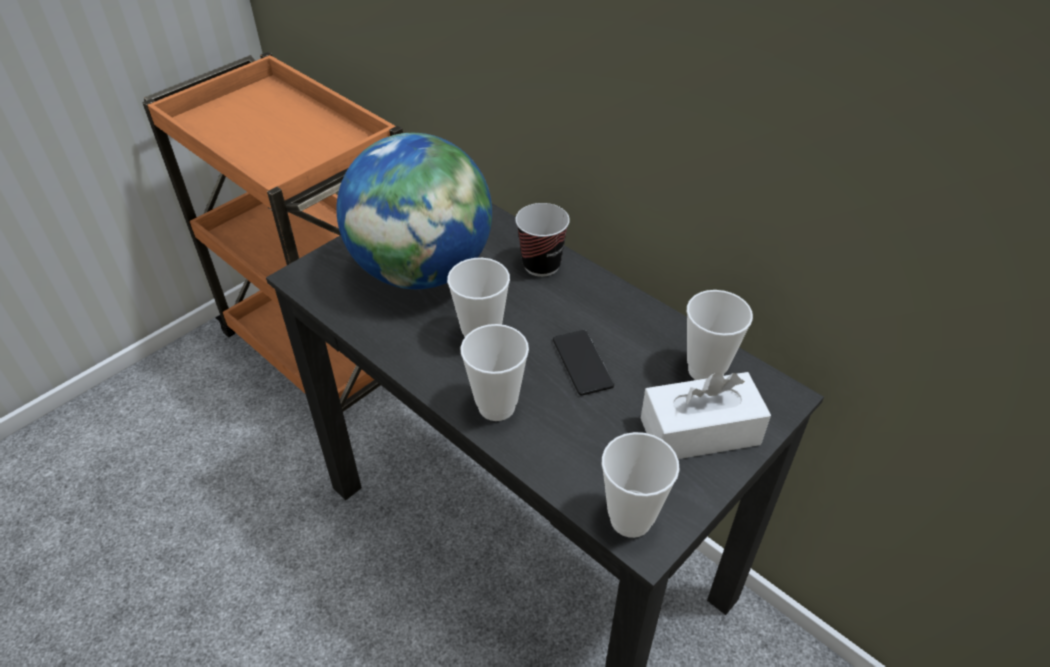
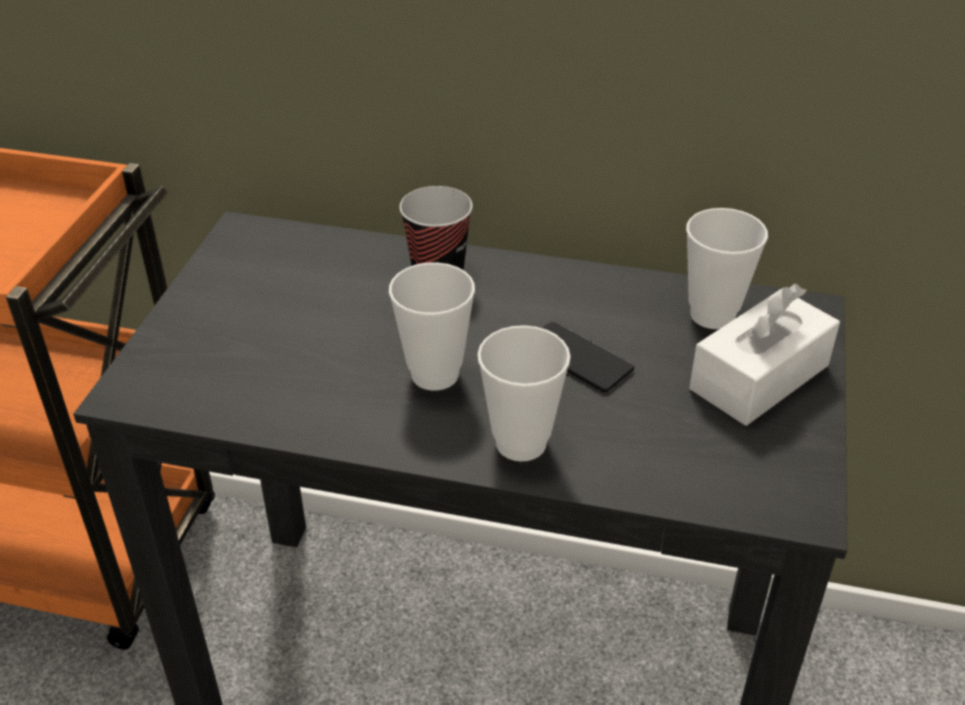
camera: 30 degrees left, 5 degrees down
(422, 271) = (293, 328): globe -> none
(630, 519) = (768, 495): cup -> none

